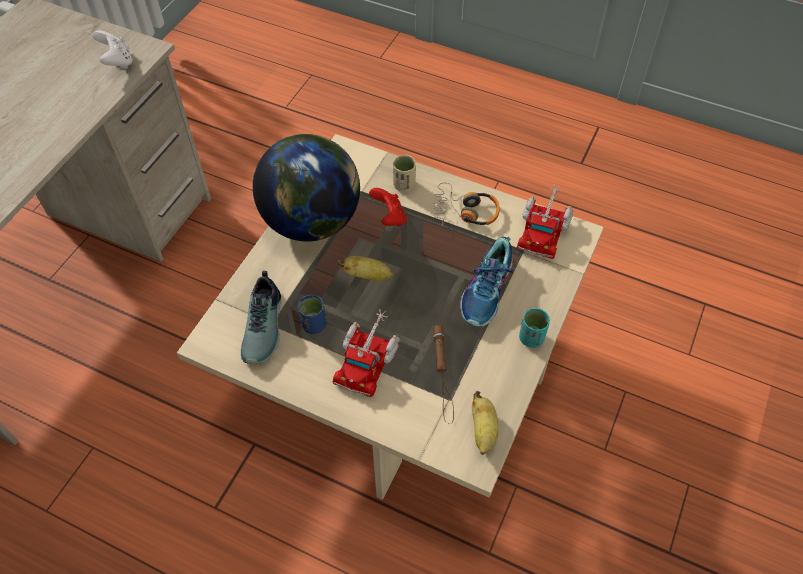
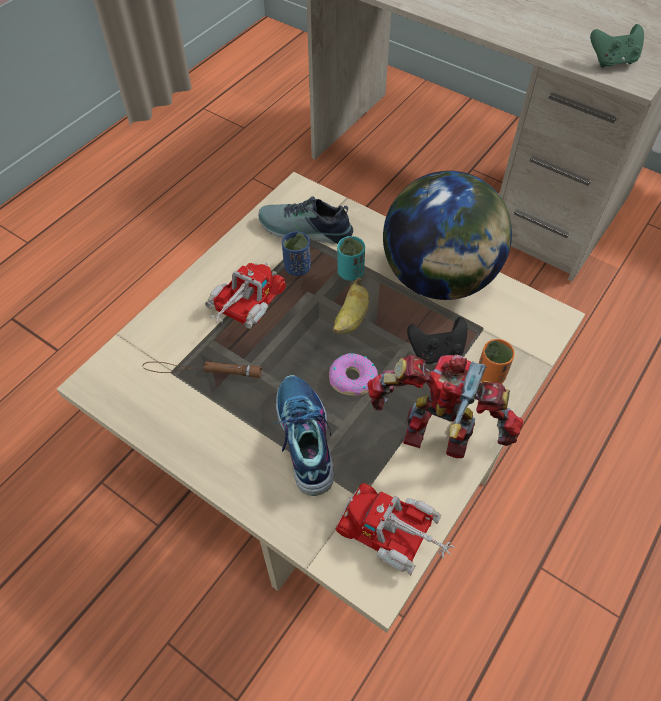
camera: 100 degrees right, 0 degrees up
(117, 62) = (612, 61): white game controller -> green game controller
(367, 358) = (244, 307): toy truck -> toy truck turned 90 degrees clockwise
(389, 217) = (436, 352): red game controller -> black game controller
(404, 185) = (490, 375): beige cup -> orange cup
(427, 267) = (352, 379): none -> donut
(465, 212) = (437, 438): headphones -> toy robot
(483, 431) = (123, 395): banana -> none
(487, 290) = (303, 438): shoe -> shoe turned 45 degrees clockwise
(531, 338) = (221, 472): turquoise cup -> turquoise cup (350, 272)

